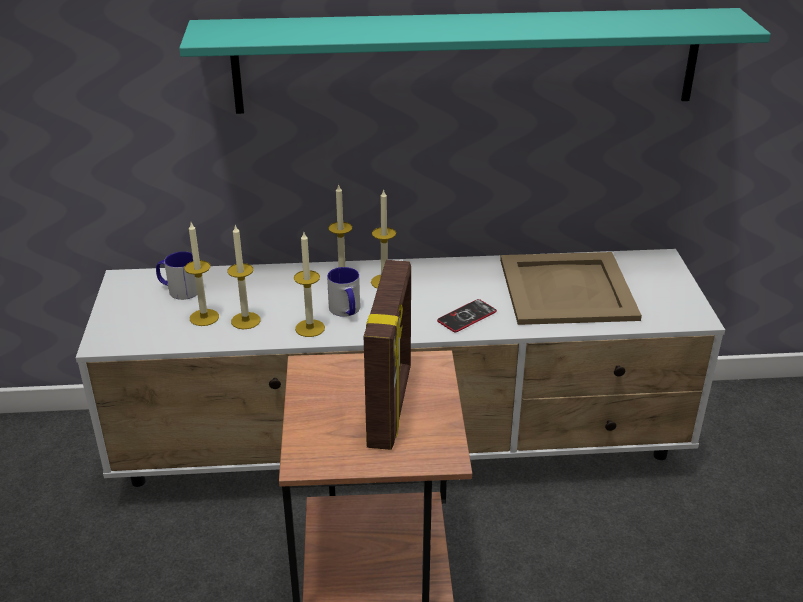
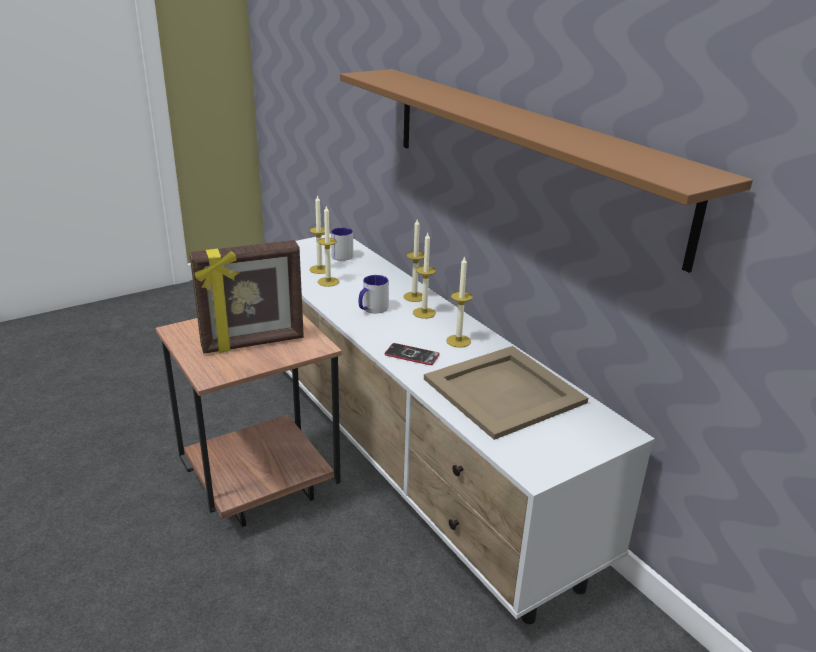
camera: 60 degrees right, 5 degrees down
(310, 328) = (339, 303): candle -> candle (458, 341)
(467, 61) = (523, 154): turquoise shelf -> brown shelf

